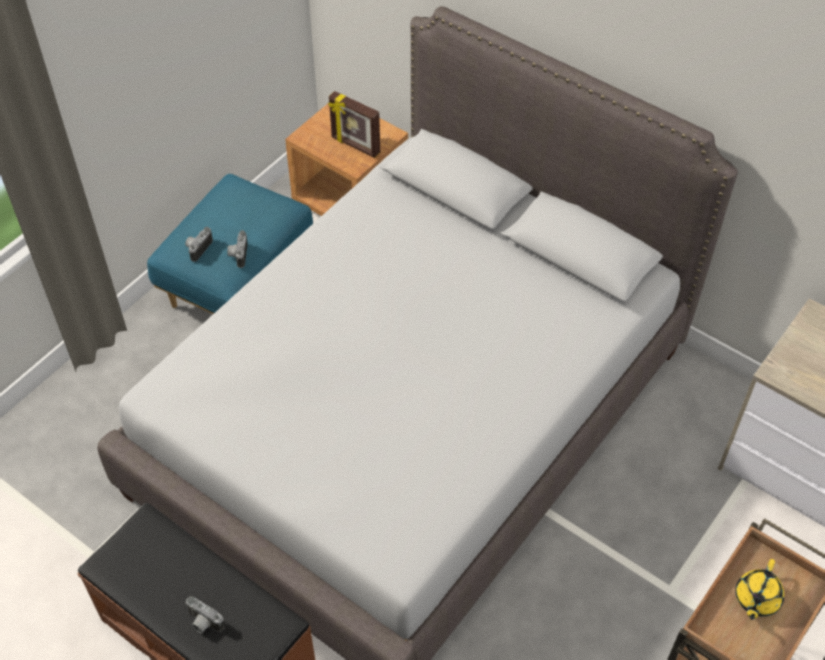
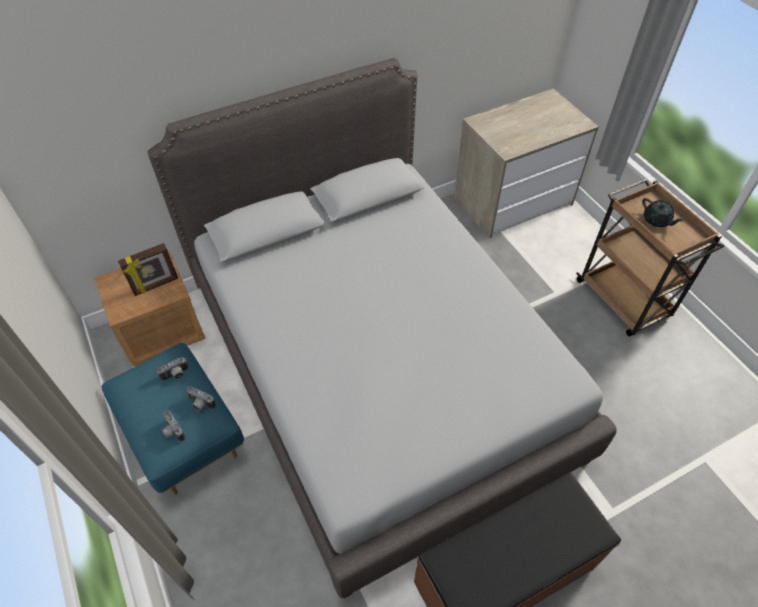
camera: 65 degrees left, 0 degrees up
(203, 623) = (549, 545): camera -> camera (176, 375)
(756, 599) = (656, 220): yellow teapot -> black teapot

